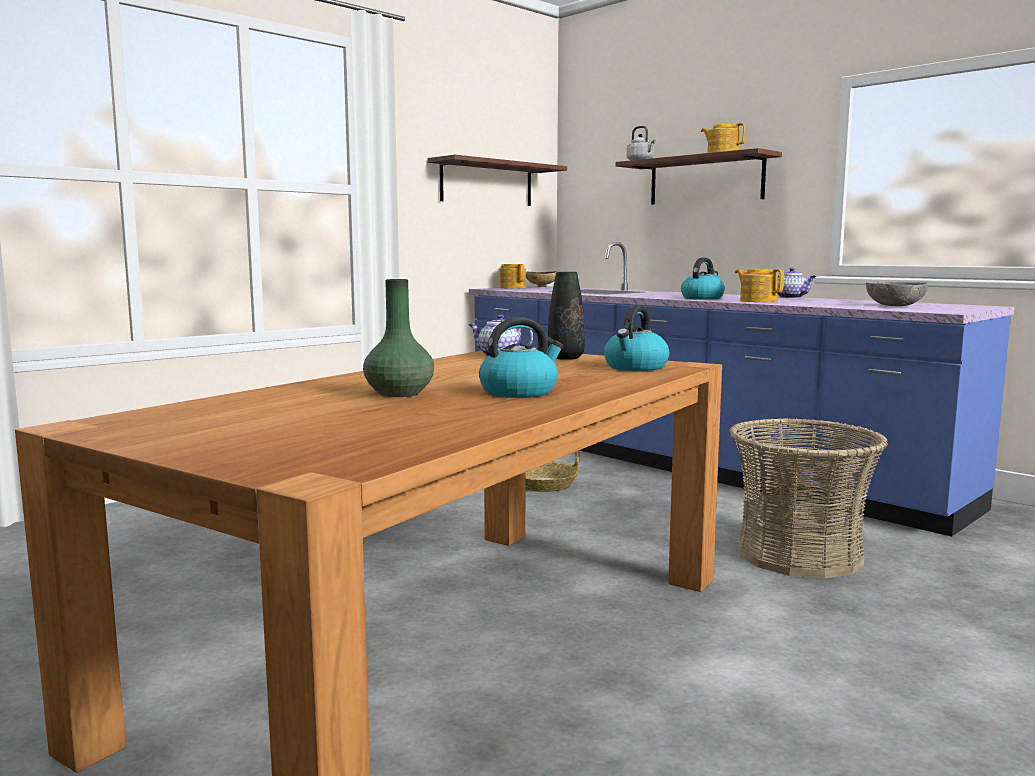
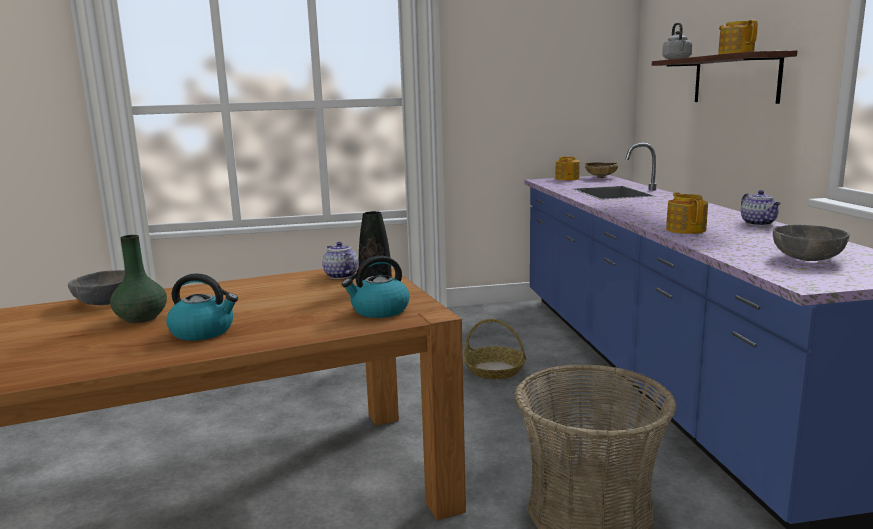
camera: 35 degrees right, 5 degrees up
(288, 390) = (107, 302): none -> grey bowl
(487, 183) = (548, 83): shelf -> none
(702, 298) = (653, 217): kettle -> none

